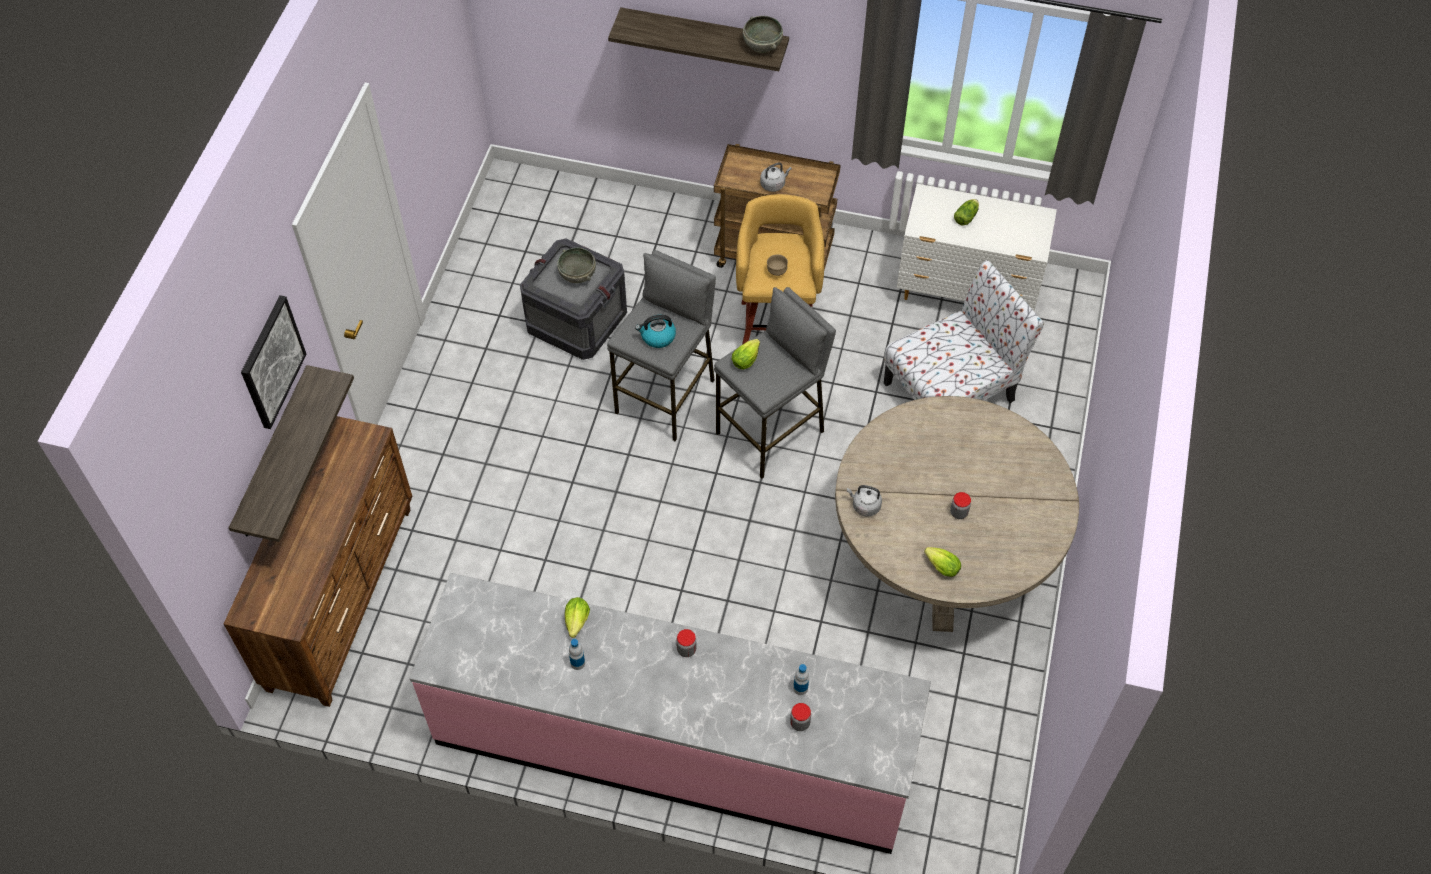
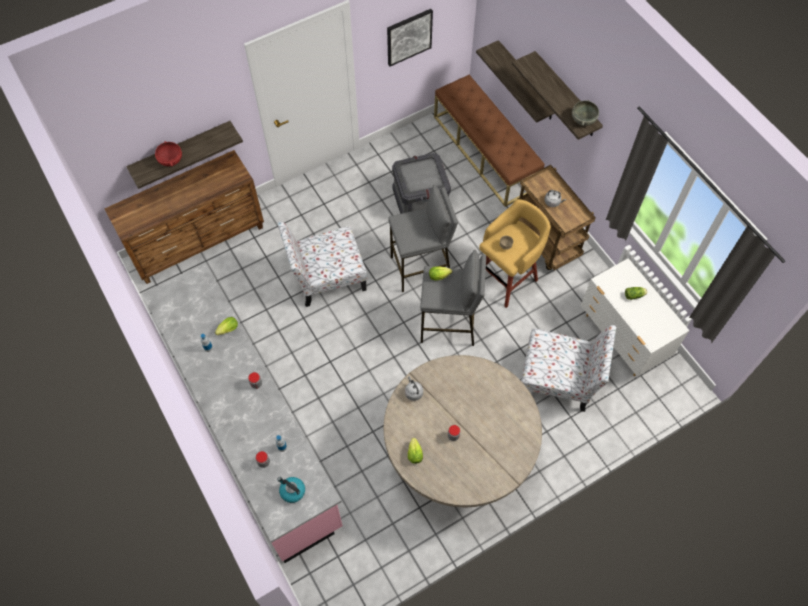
camera: 45 degrees right, 5 degrees up
(271, 362) = (196, 104): picture -> picture (409, 36)
(284, 472) = (170, 160): none -> red bowl
(564, 500) = (326, 277): none -> chair
(578, 274) = (425, 176): grey bowl -> none
(590, 207) = (485, 152): none -> brown bench
(618, 62) = (527, 82): none -> shelf
(657, 337) = (412, 232): kettle -> kettle (292, 491)

